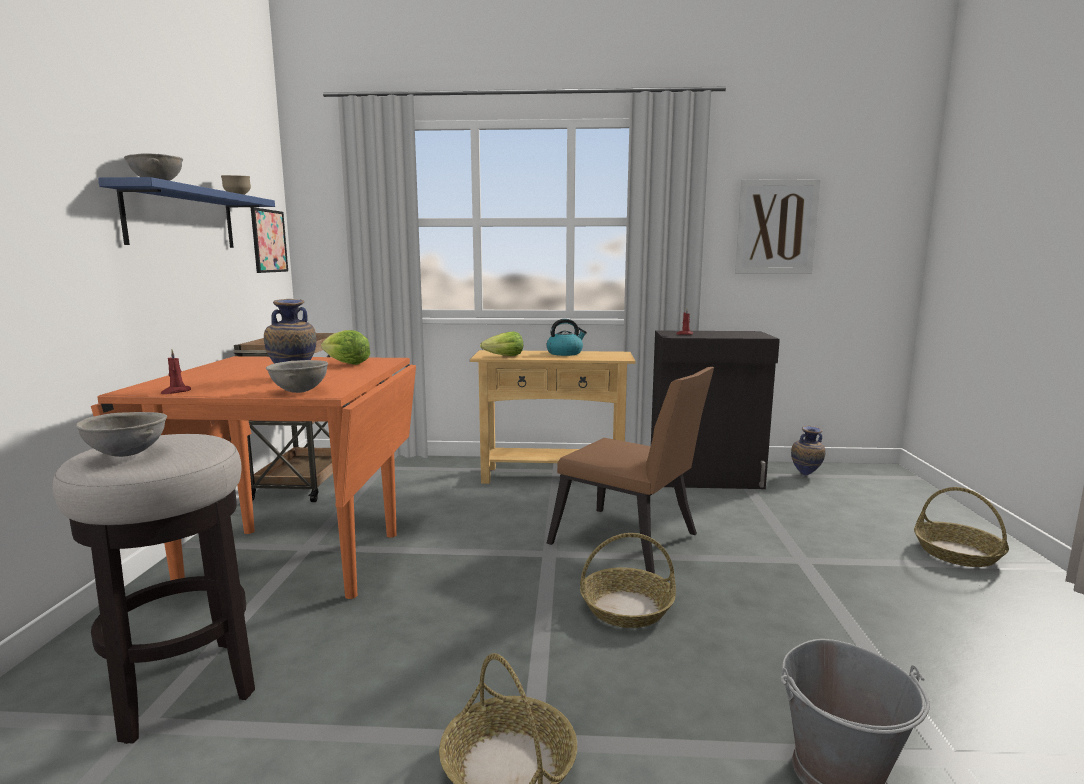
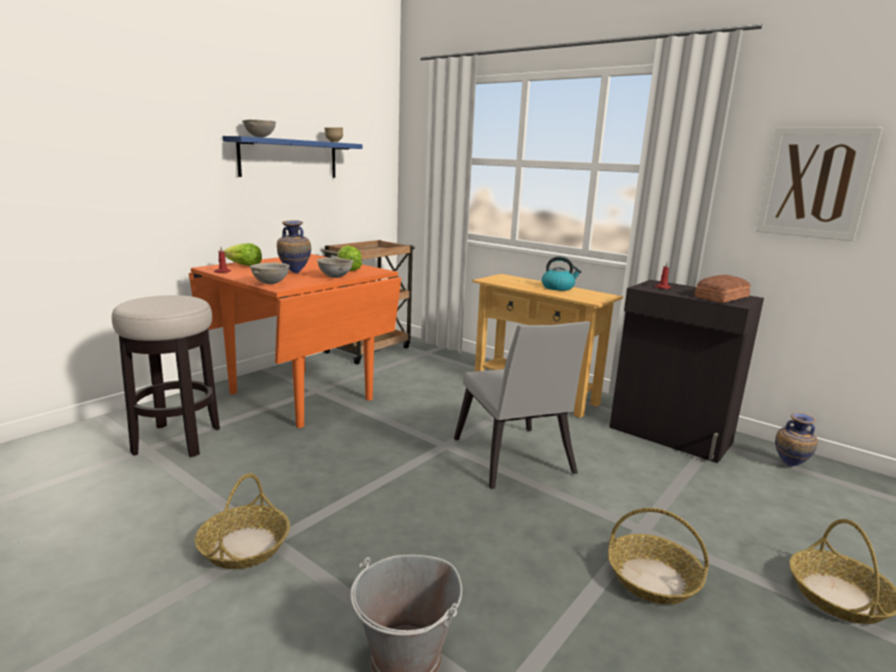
camera: 35 degrees right, 5 degrees up
(128, 454) = (147, 302): grey bowl -> grey bowl (335, 277)
(269, 241) = (374, 172): picture -> none
(504, 356) = (502, 282): lettuce -> lettuce (243, 265)
(627, 608) = (439, 500): basket -> basket (653, 579)
(630, 543) = (514, 460): brown chair -> grey chair
(738, 334) = (720, 297): none -> bread

